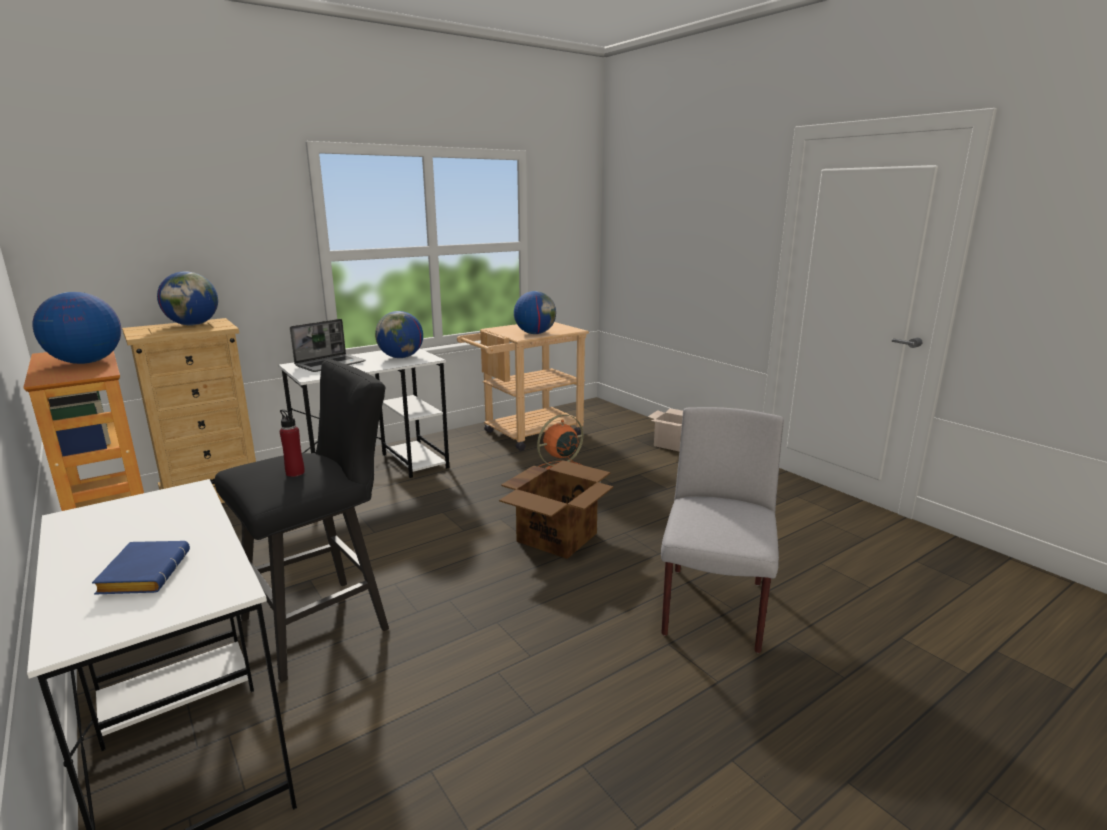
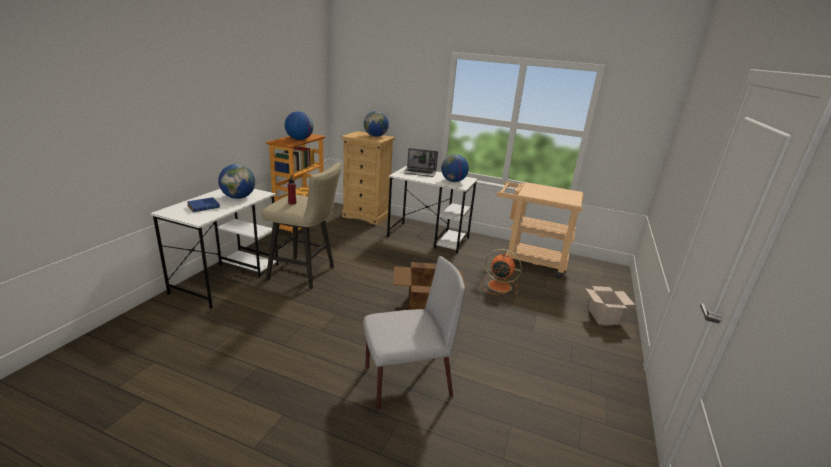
camera: 55 degrees right, 5 degrees up
(325, 621) = (306, 274): black stool -> beige stool
(535, 333) = (542, 195): globe -> globe (238, 197)

